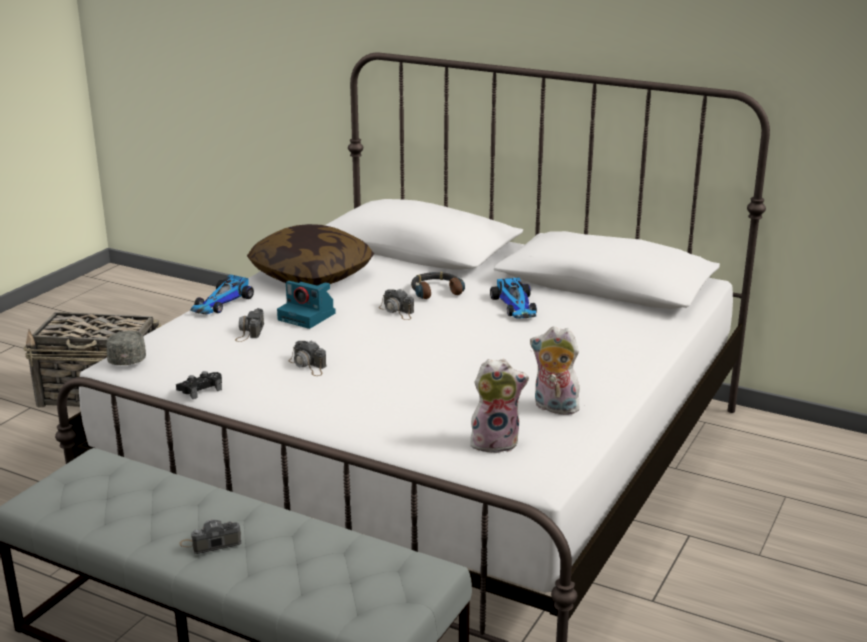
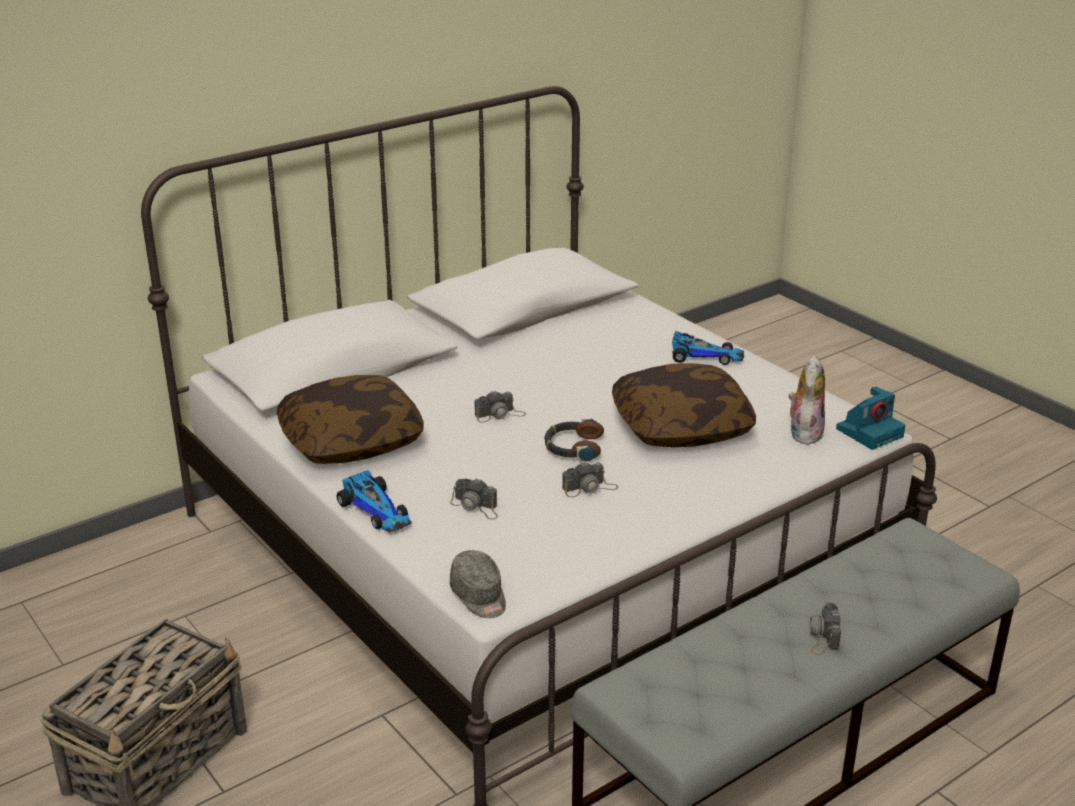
camera: 65 degrees left, 5 degrees up
(128, 357) = (479, 596): grey cap -> grey cap turned 135 degrees counterclockwise
(200, 389) = (600, 560): black game controller -> none
(308, 316) = (467, 465): camera -> camera (870, 432)
(436, 291) = (468, 384): headphones -> headphones (573, 447)
(448, 383) = (681, 427): none -> pillow
(516, 306) = (543, 356): toy car -> toy car (704, 356)
(554, 408) = (759, 393): plush toy -> none

